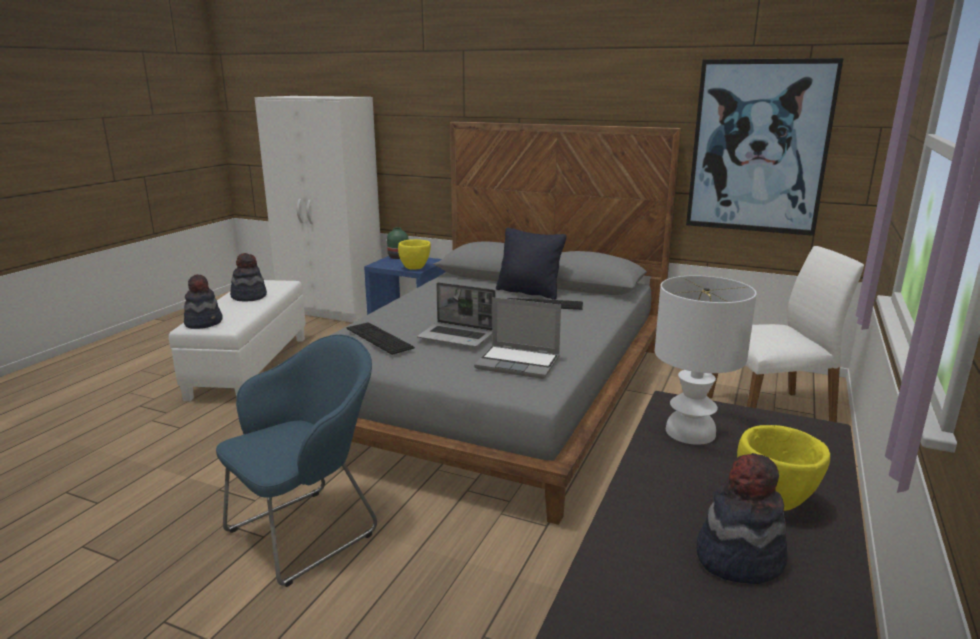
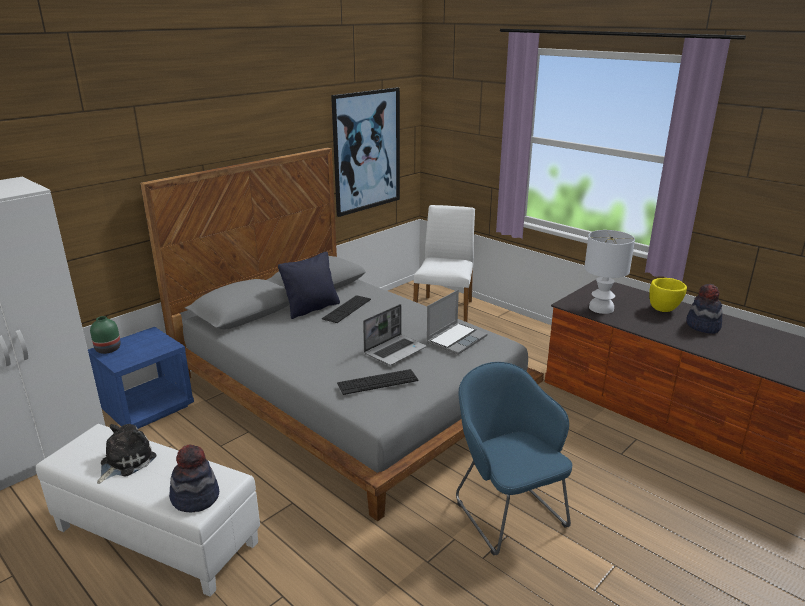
camera: 70 degrees left, 5 degrees up
(249, 296) = (125, 462): hat -> plush toy
(415, 268) = (164, 346): yellow bowl -> none

